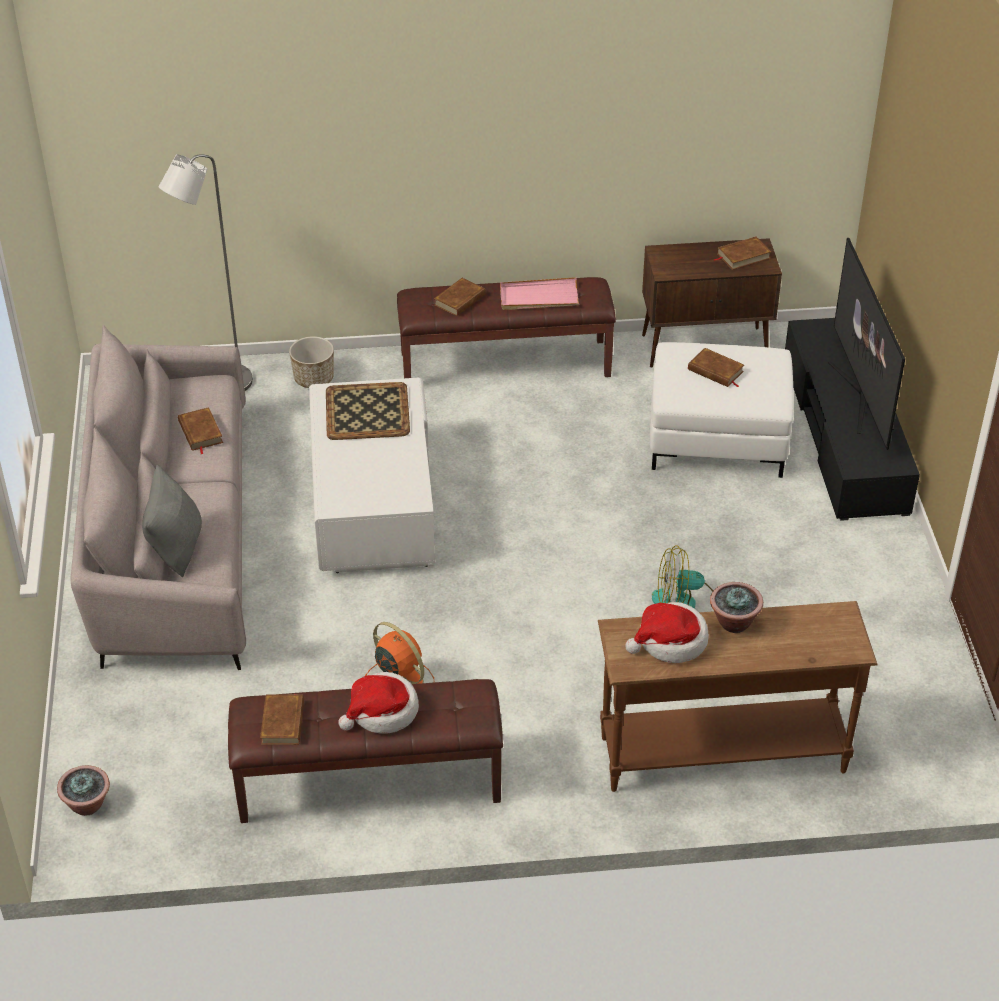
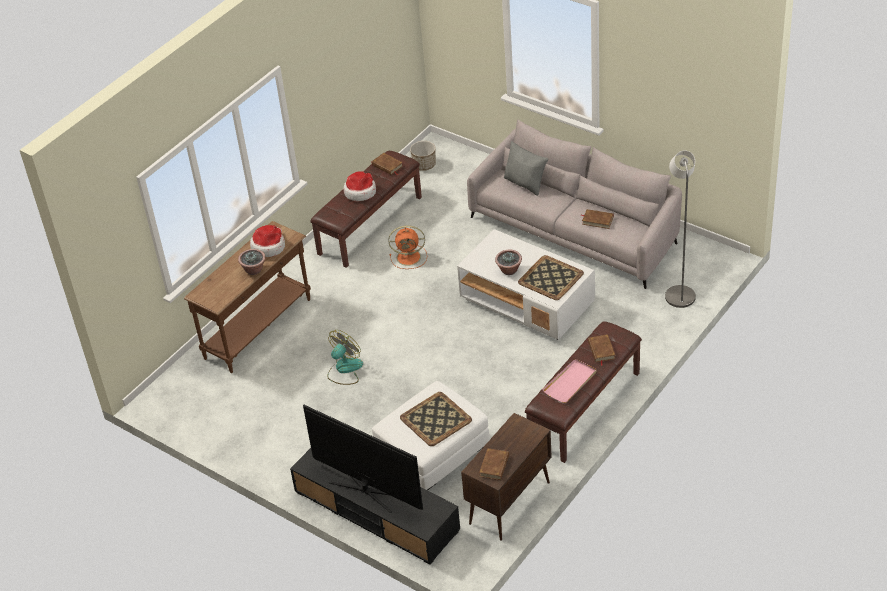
camera: 135 degrees right, 0 degrees up
(88, 804) = (448, 153): potted plant -> potted plant (509, 270)
(313, 378) = (650, 328): planter -> planter (424, 165)
(715, 371) = (436, 418): brown book -> tray

